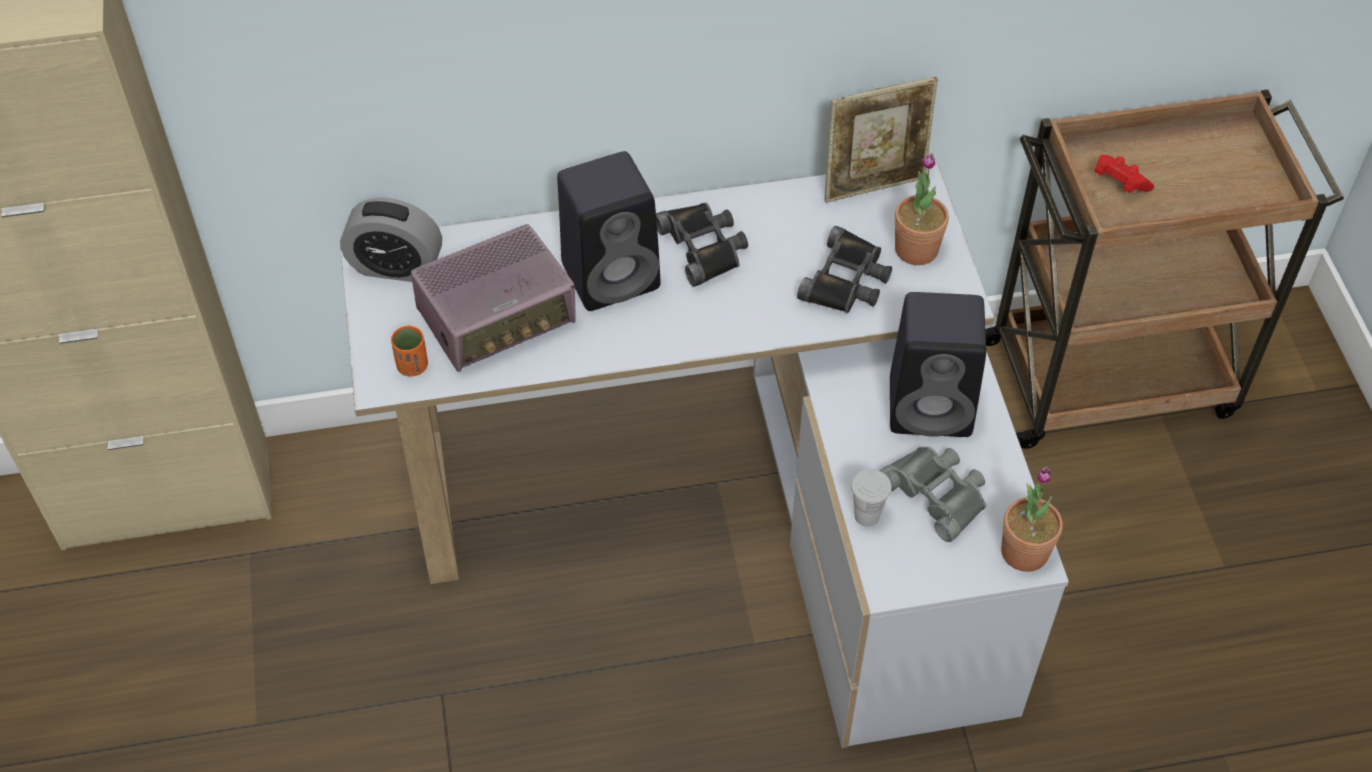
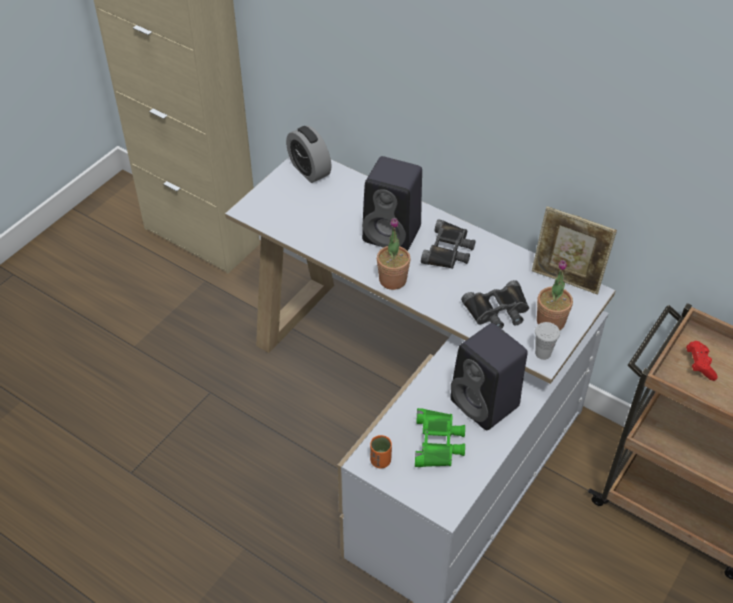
camera: 45 degrees right, 5 degrees down
(412, 366) = (266, 212): orange cup -> orange cup (380, 461)
(498, 317) = (324, 217): radio -> none
(866, 516) = (393, 425): white cup -> white cup (543, 353)
(937, 493) = (438, 442): grey binoculars -> green binoculars
(1024, 552) = (447, 502): potted plant -> potted plant (392, 280)

